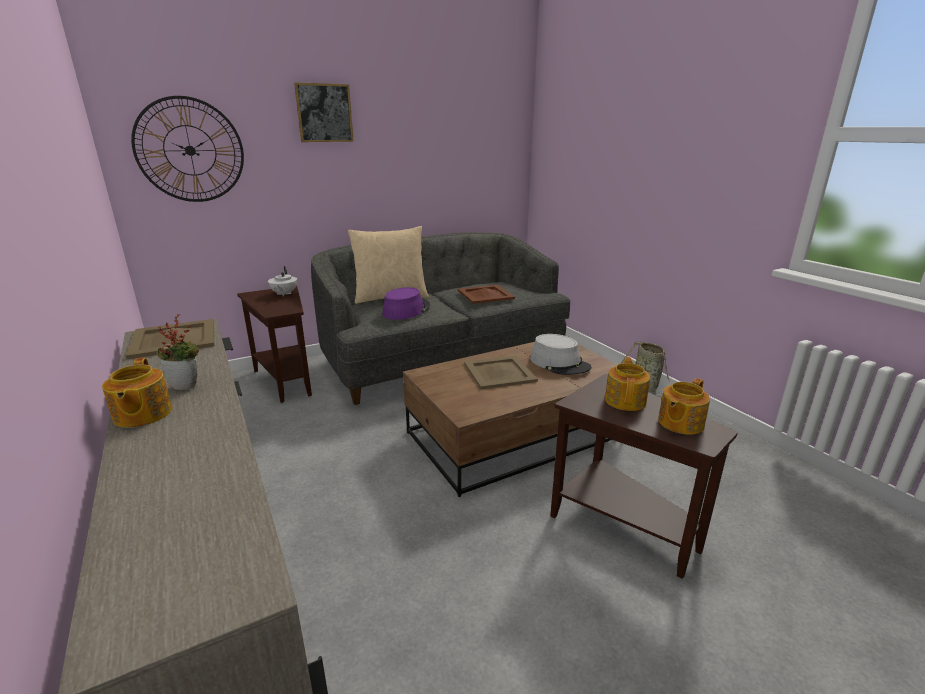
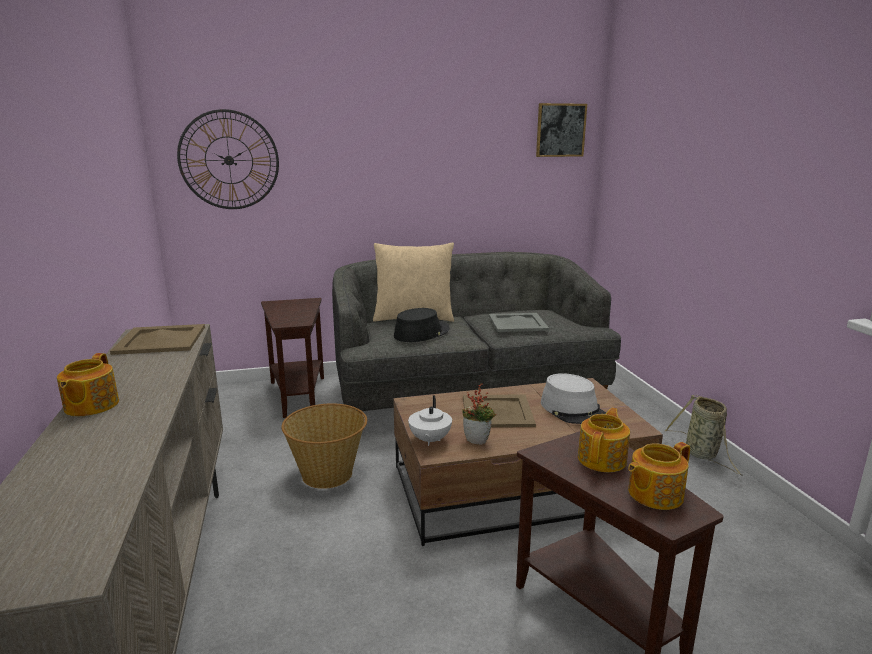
camera: 15 degrees right, 5 degrees down
(187, 385) = (143, 384): potted plant -> potted plant (478, 440)
(284, 294) = (303, 305): white teapot -> white teapot (429, 440)
(324, 113) = (362, 124): picture -> picture (560, 130)
(347, 448) = (328, 474): none -> basket
(406, 310) = (421, 332): purple hat -> black hat
(485, 294) = (517, 323): brown tray -> grey tray

